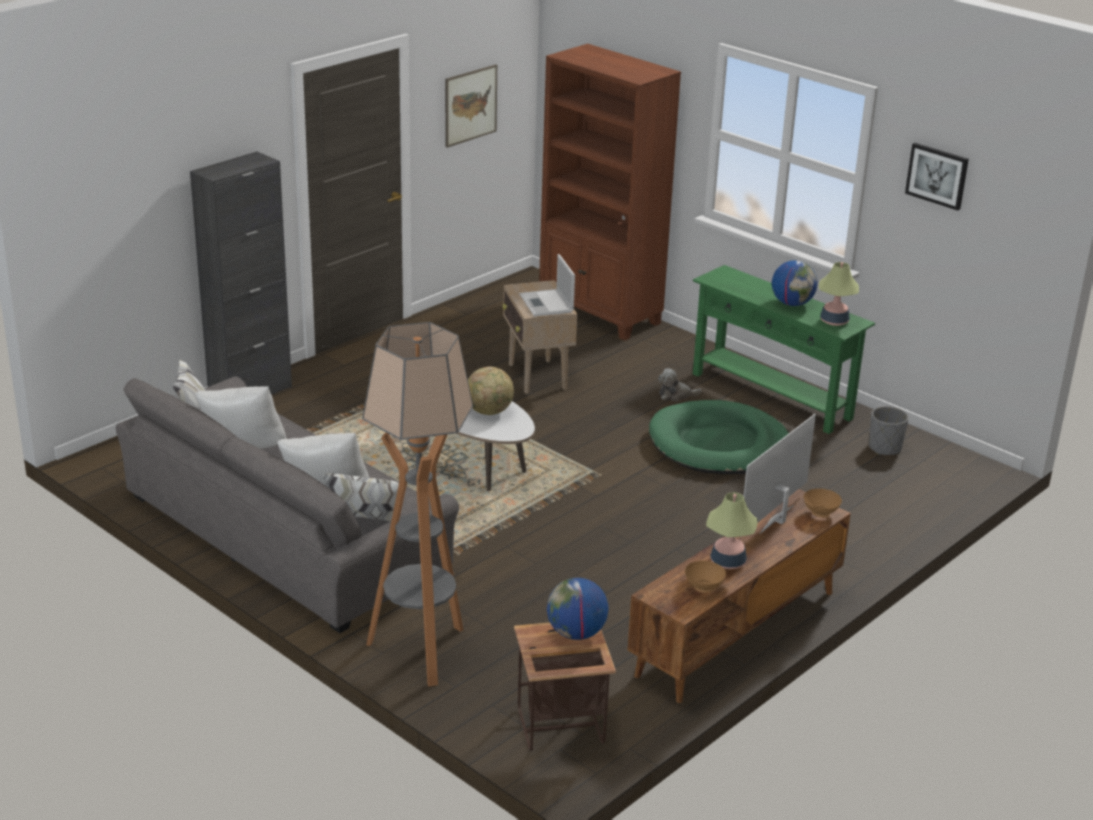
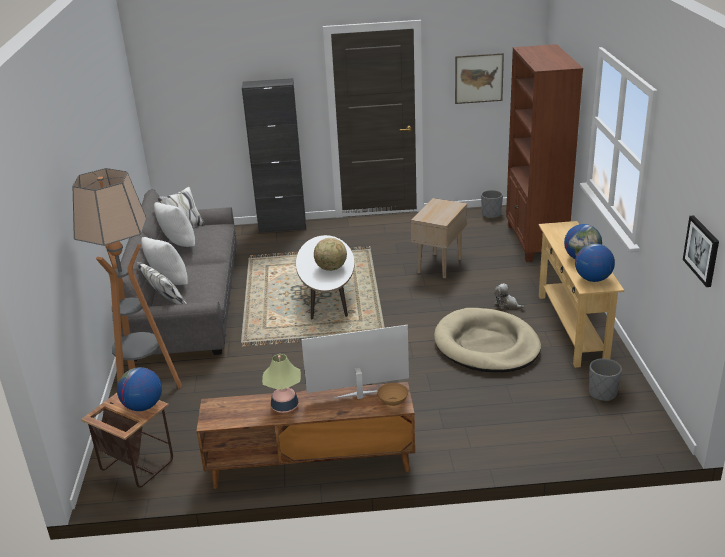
camera: 45 degrees right, 0 degrees up
(501, 296) = (491, 214): none -> grey planter
(547, 304) = (438, 215): laptop -> none
(704, 588) = (244, 415): brown bowl -> none
(719, 444) = (486, 345): green dog bed -> beige dog bed
(771, 396) = (572, 328): green console table -> beige console table
(834, 321) = (592, 279): table lamp -> globe
(937, 175) = (674, 174): picture -> picture (702, 250)

